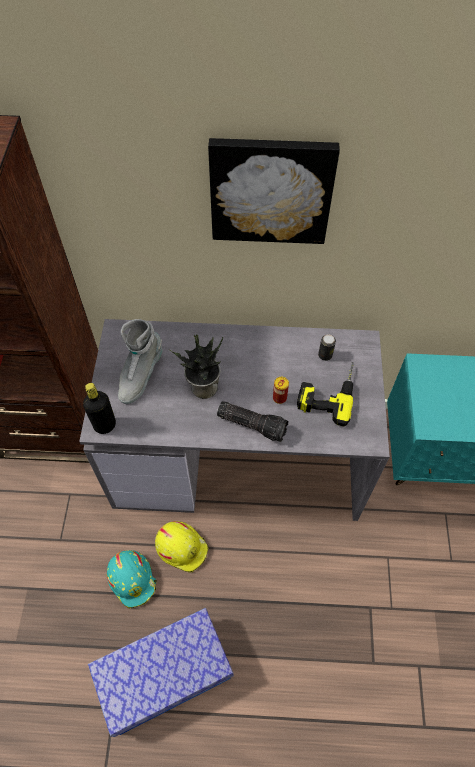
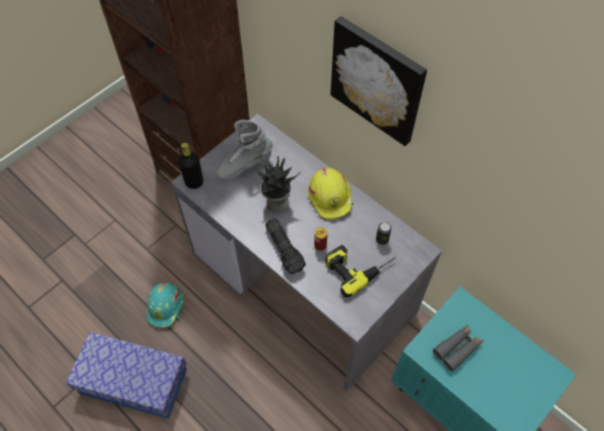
camera: 40 degrees right, 0 degrees up
(182, 547) = (213, 312): yellow hard hat -> yellow hard hat (331, 198)
(452, 404) = (457, 349): none -> grey binoculars

